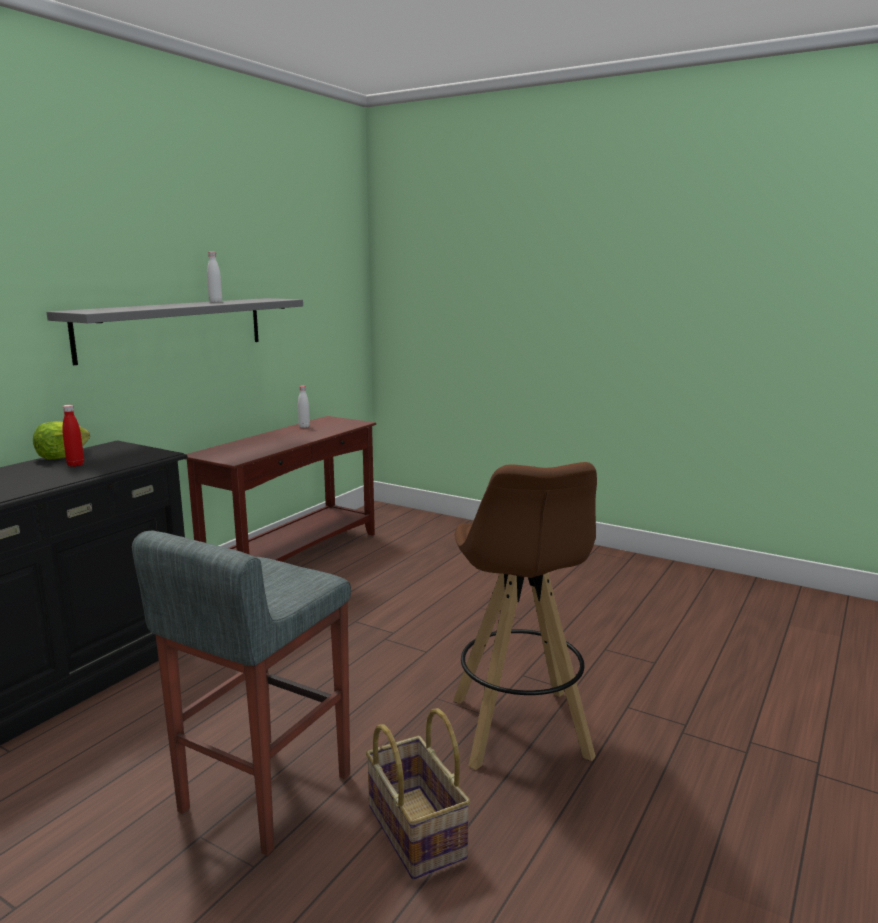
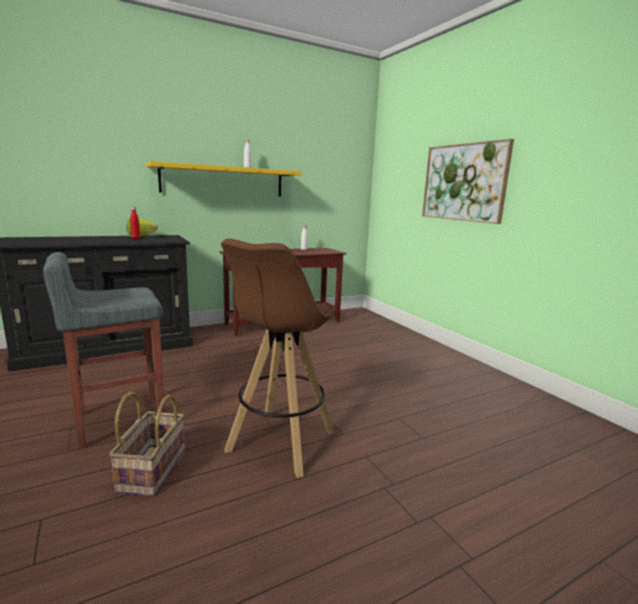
camera: 30 degrees right, 0 degrees up
(174, 328) = (223, 181): grey shelf -> yellow shelf
(550, 307) = (463, 182): none -> picture

